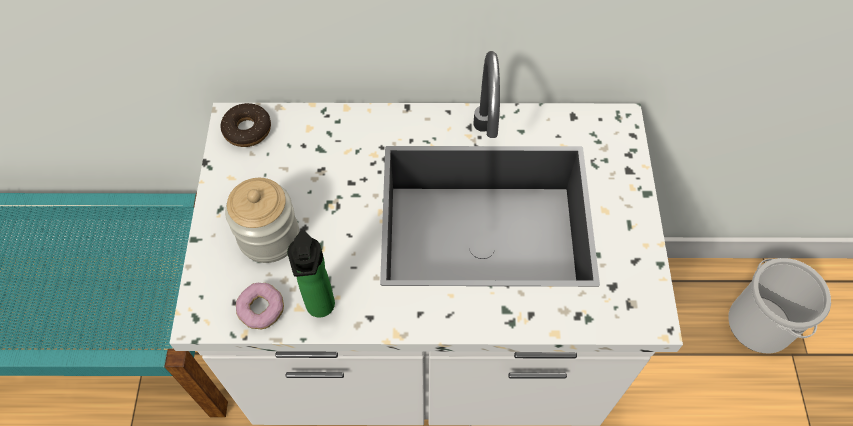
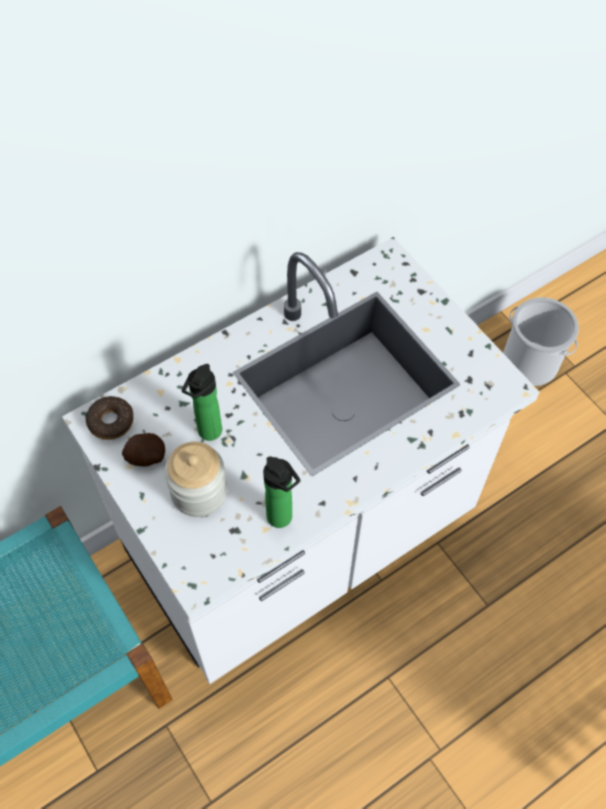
camera: 35 degrees left, 0 degrees up
(250, 177) = (145, 457): none -> potato
(261, 310) = (239, 548): donut -> none
(319, 188) = (207, 433): none -> bottle

